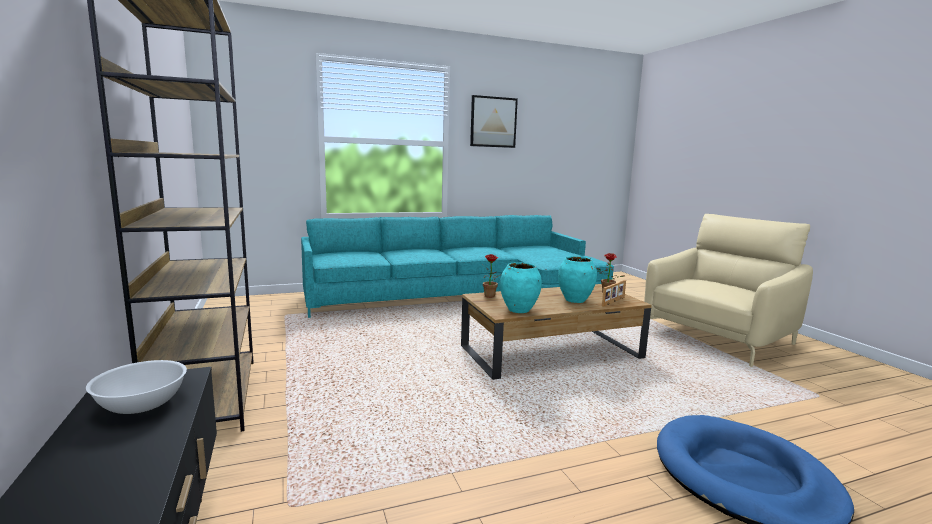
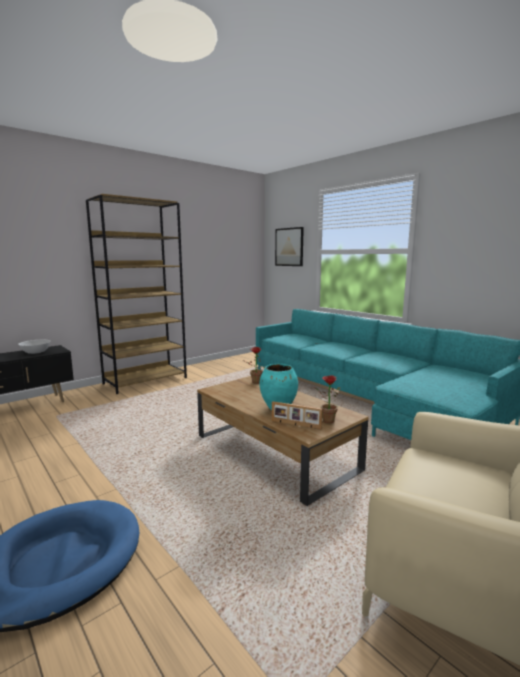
camera: 70 degrees right, 0 degrees up
(493, 122) = (466, 223): picture -> picture (289, 247)
(519, 310) = (226, 393): turquoise vase -> none

